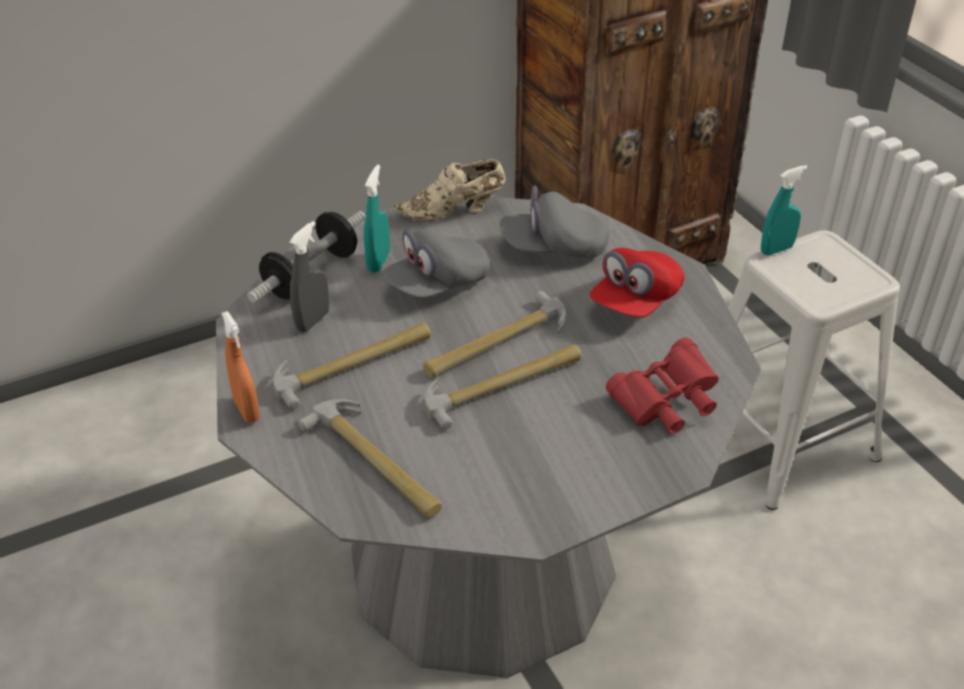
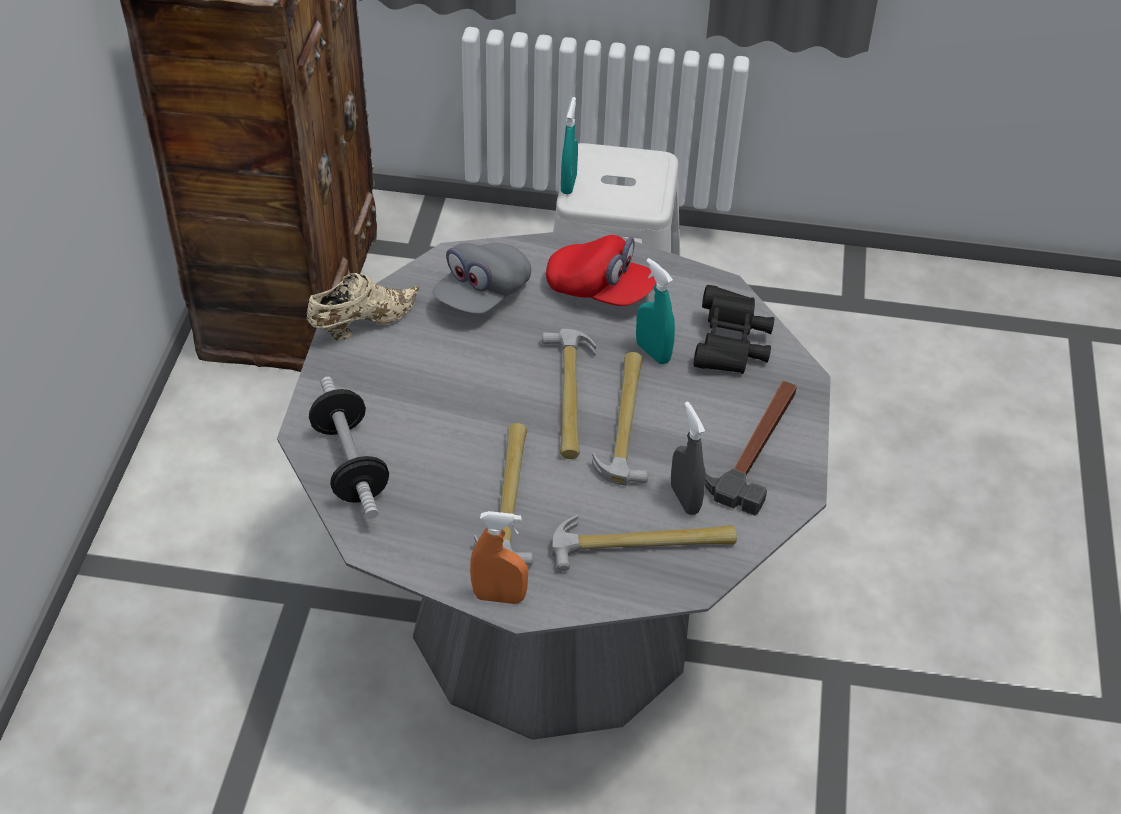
camera: 55 degrees left, 5 degrees up
(312, 321) = (420, 495): grey spray bottle -> grey spray bottle (685, 499)
(378, 262) = (381, 411): turquoise spray bottle -> turquoise spray bottle (653, 352)
(437, 284) = (455, 390): grey cap -> none
(454, 211) = (361, 324): beige shoe -> beige shoe turned 150 degrees counterclockwise
(561, 478) = (756, 447): none -> hammer
(635, 301) = (600, 291): red cap -> red cap turned 45 degrees counterclockwise
(665, 404) = (731, 346): red binoculars -> black binoculars

